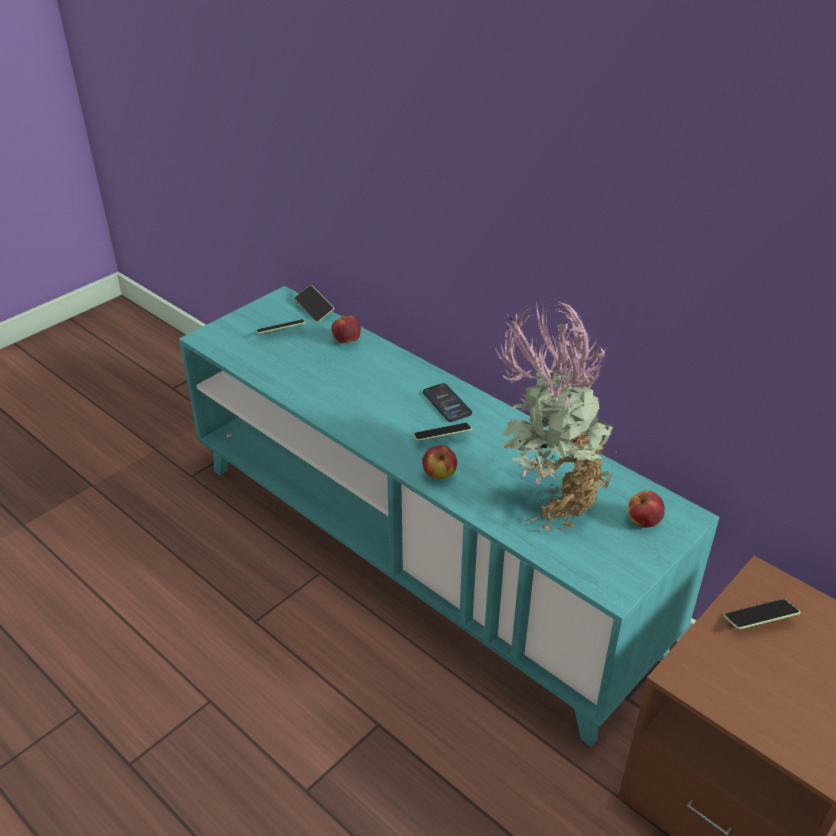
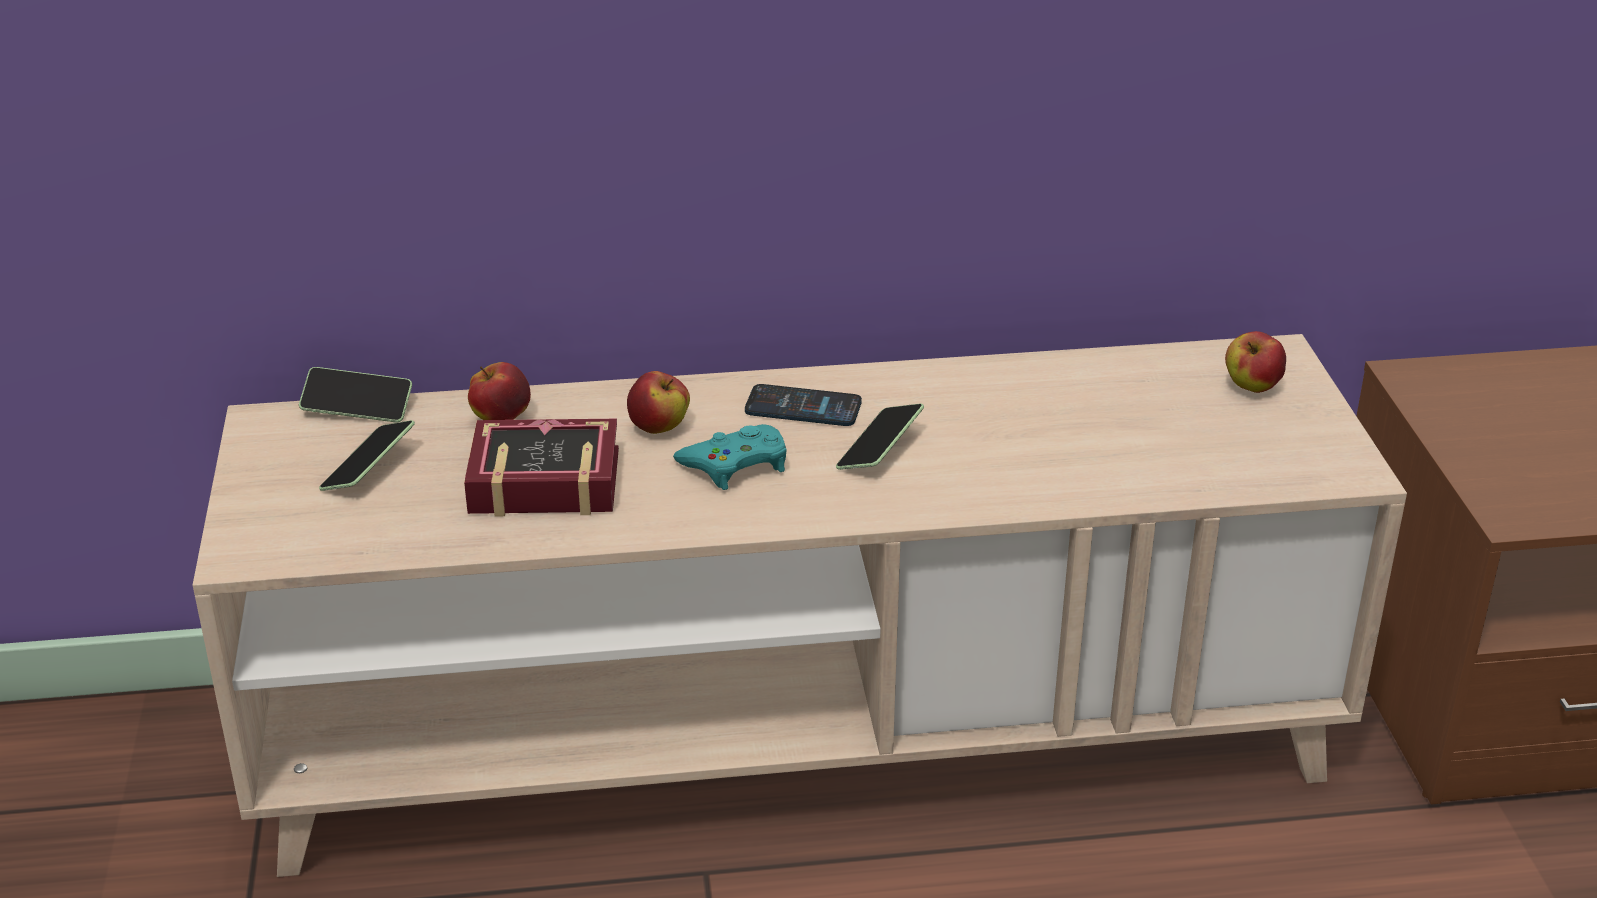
camera: 50 degrees left, 5 degrees down
(319, 370) = (538, 479): none -> book
(385, 408) = (736, 464): none -> turquoise game controller
(418, 554) = (798, 741): turquoise tv stand -> beige tv stand
(439, 475) = (960, 492): apple -> apple (659, 428)
(549, 500) = (1127, 432): potted plant -> none
(759, 620) = (1476, 417): phone -> none

